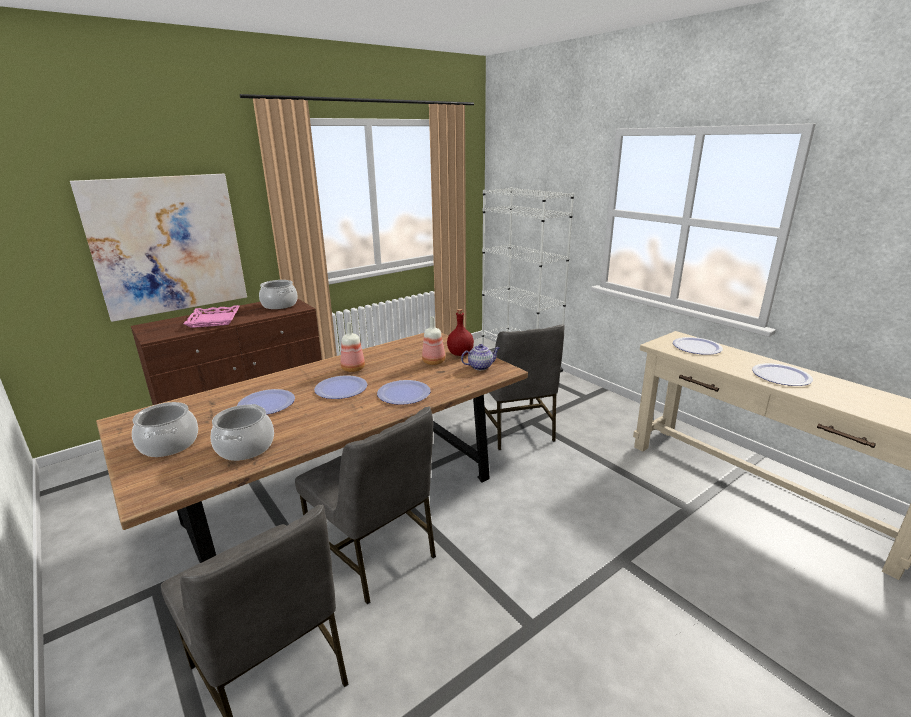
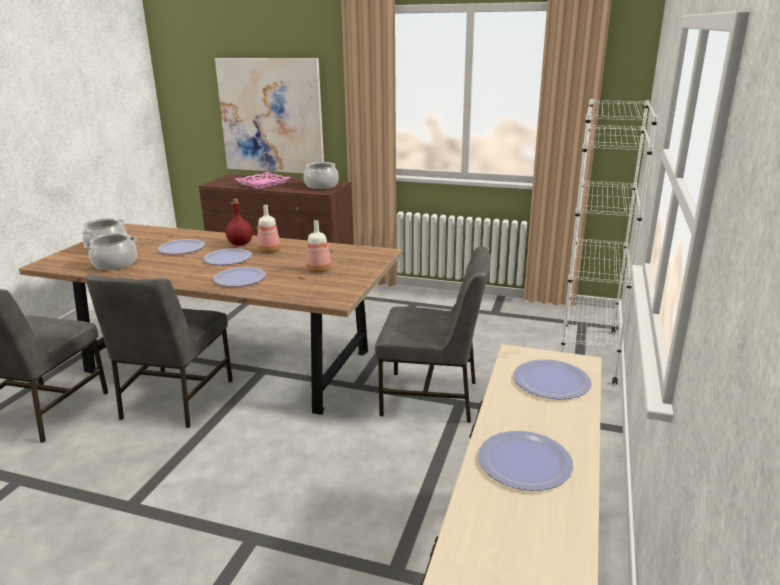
camera: 55 degrees right, 0 degrees up
(460, 354) = (352, 273): red bottle -> red bottle (240, 243)
(481, 366) = (332, 288): teapot -> none
(514, 428) = (431, 398): grey chair -> grey chair turned 120 degrees counterclockwise

